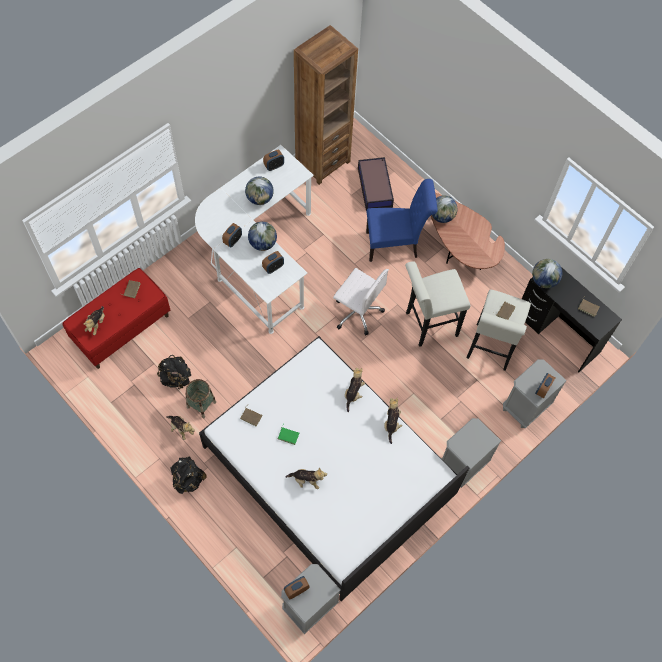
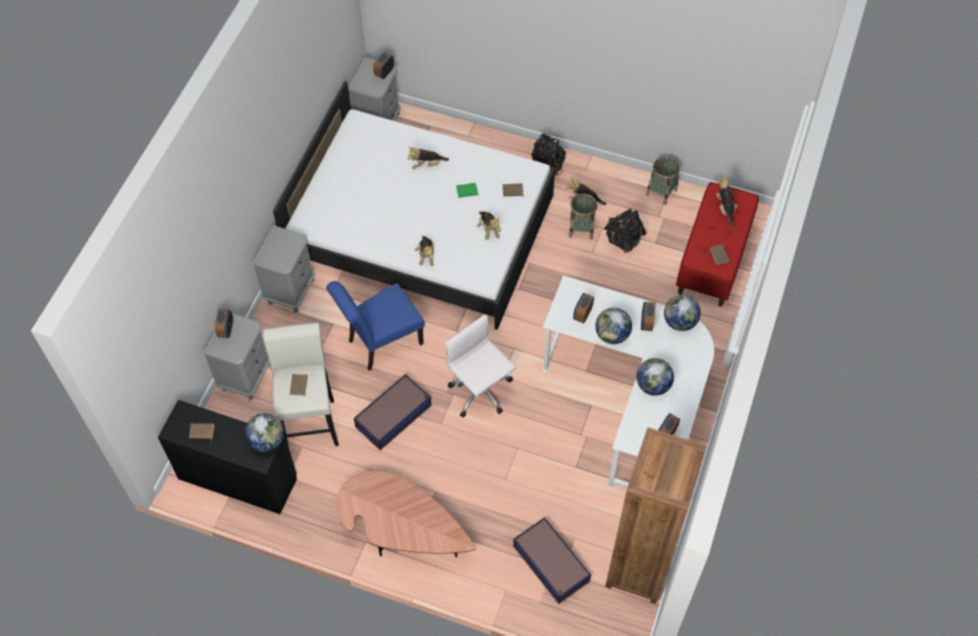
camera: 155 degrees right, 5 degrees down
(115, 405) = (661, 192): none -> basket
(357, 312) = (481, 392): white office chair -> white office chair turned 45 degrees clockwise
(391, 423) = (372, 245): plush toy -> plush toy (488, 229)
(395, 245) = (482, 496): blue chair -> blue chair (381, 343)
(427, 325) = (394, 415): white stool -> storage box
(442, 216) = (436, 520): globe -> globe (679, 322)

